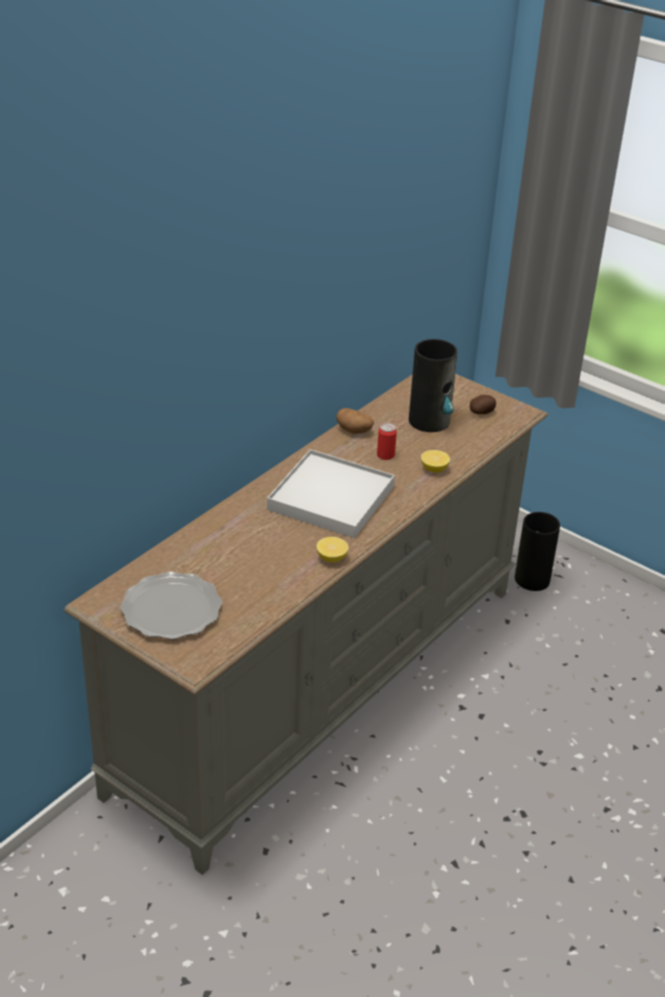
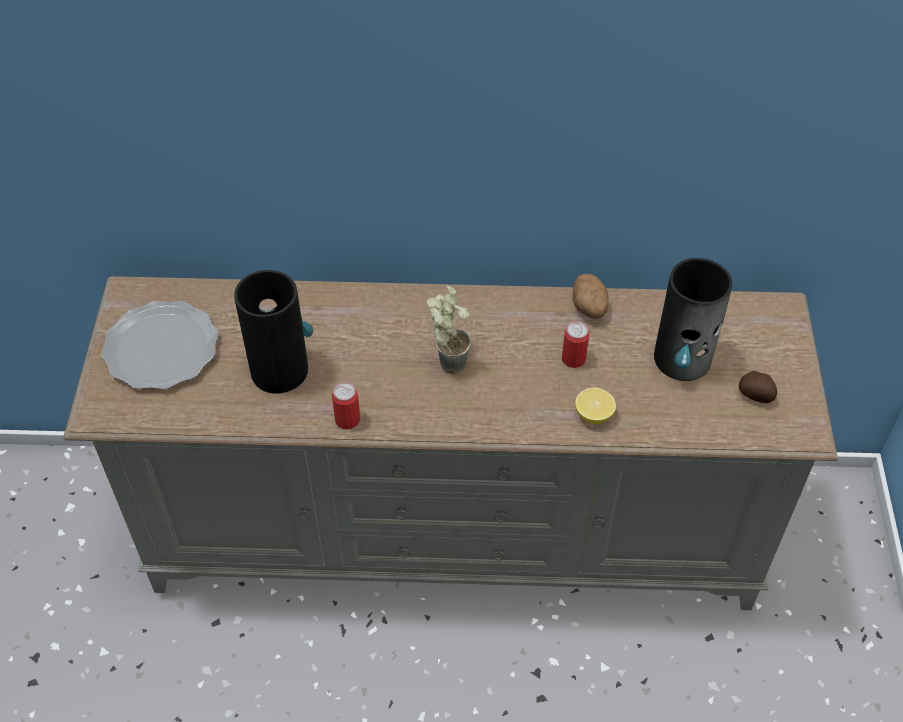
camera: 55 degrees right, 15 degrees up
(330, 498) = (448, 359): white tray -> potted plant
(331, 558) = (347, 419): lemon -> can
(531, 579) = (804, 620): vase -> vase (279, 369)

